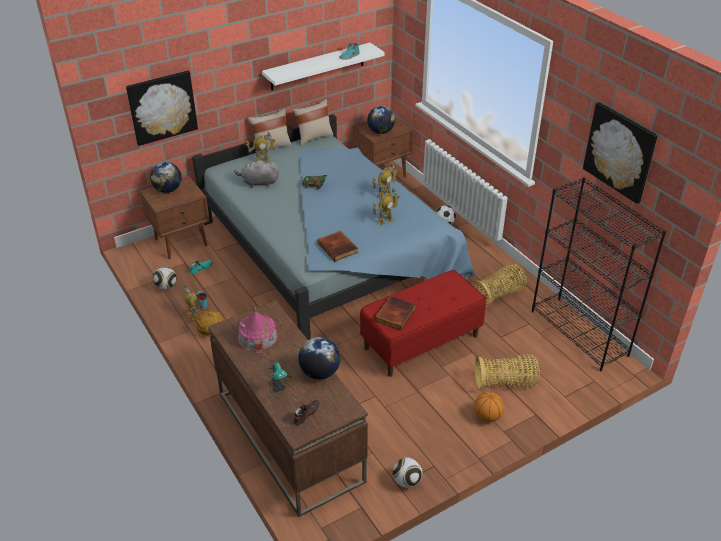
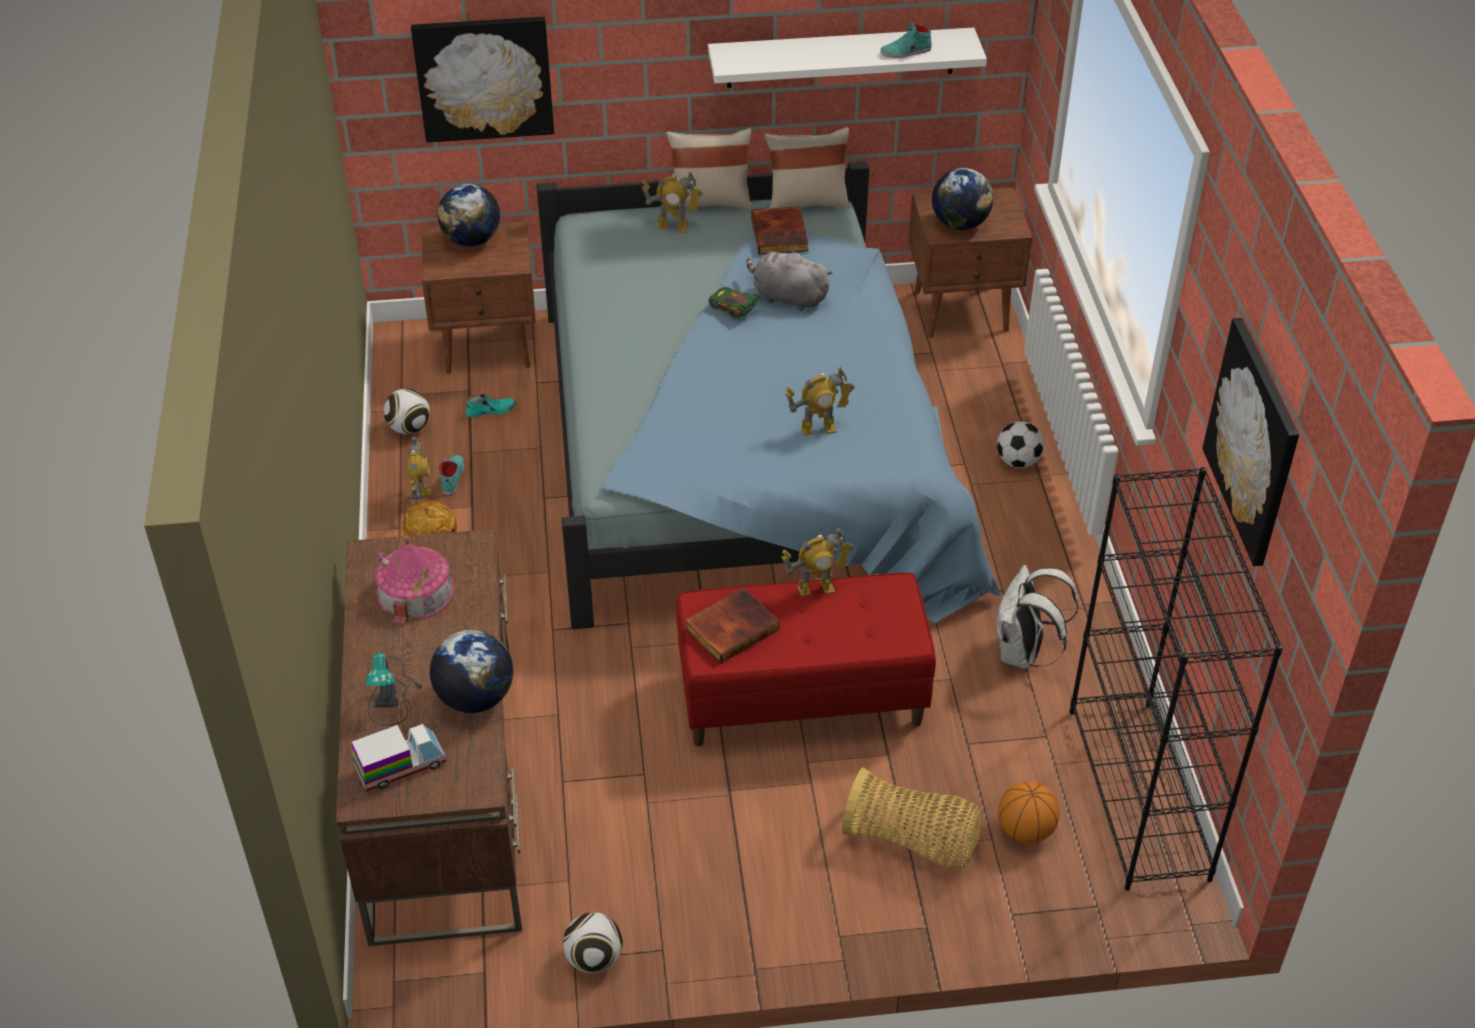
camera: 25 degrees right, 5 degrees up
(258, 183) = (634, 273): grey plush toy -> grey plush toy (787, 297)
(306, 413) = (401, 766): brown shoe -> toy truck
(338, 247) = (688, 458): book -> book (781, 234)
(384, 195) = (856, 371): toy robot -> toy robot (816, 589)
(487, 416) = (827, 895): basketball -> basketball (1025, 830)
(498, 295) = (1023, 653): basket -> white backpack

